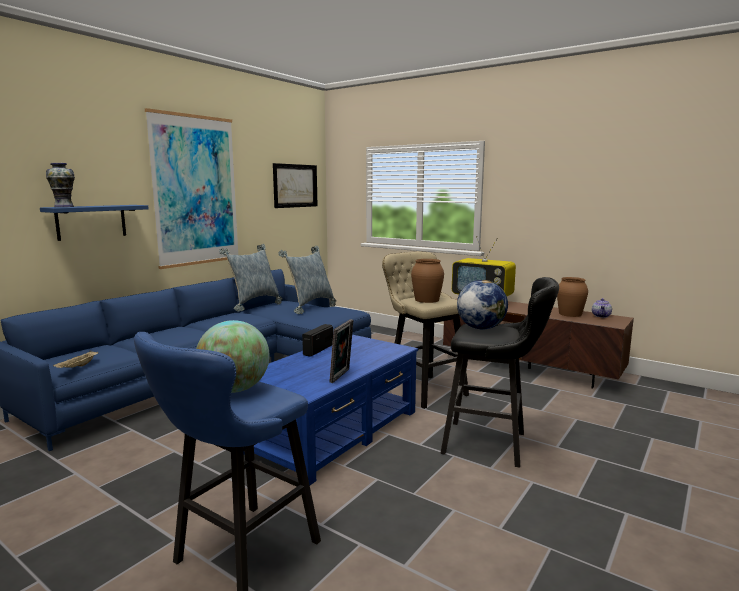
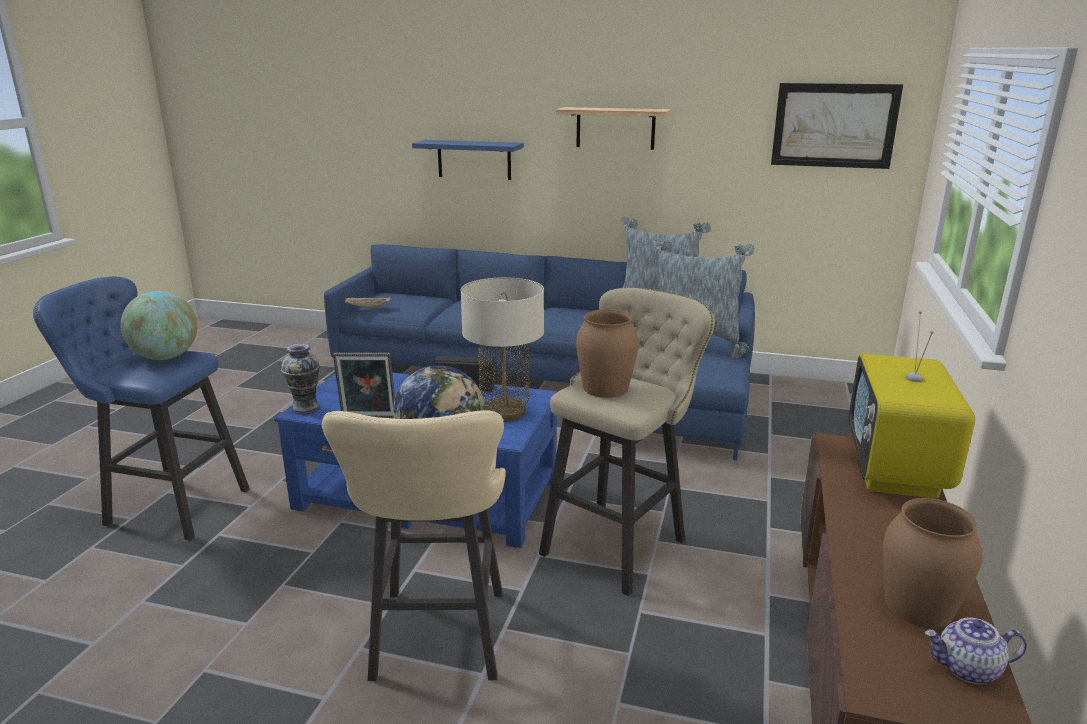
camera: 70 degrees right, 10 degrees up
(64, 207) = (434, 141): vase -> vase (306, 408)
(195, 191) = (615, 128): picture -> shelf
(366, 345) = (504, 412): none -> table lamp
(496, 445) = (437, 647): black stool -> beige stool

